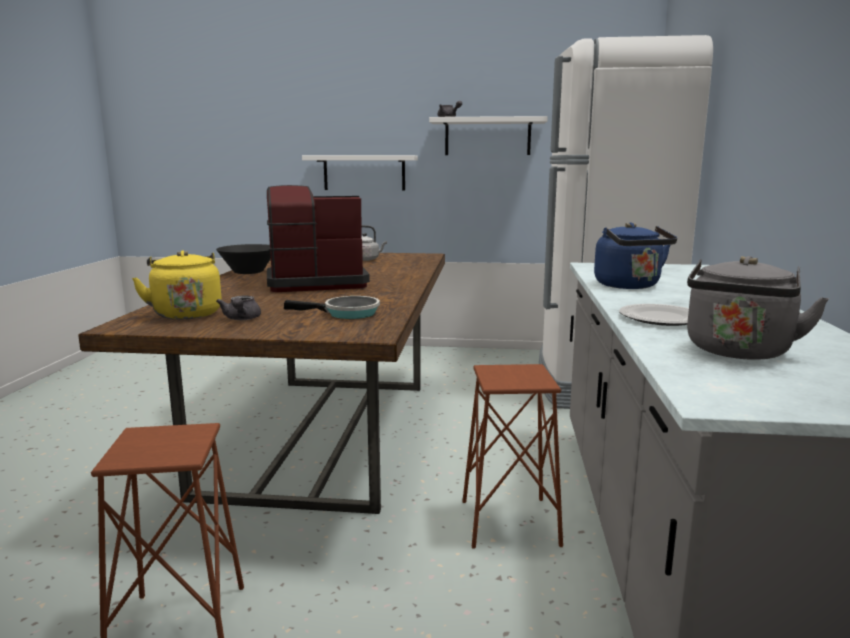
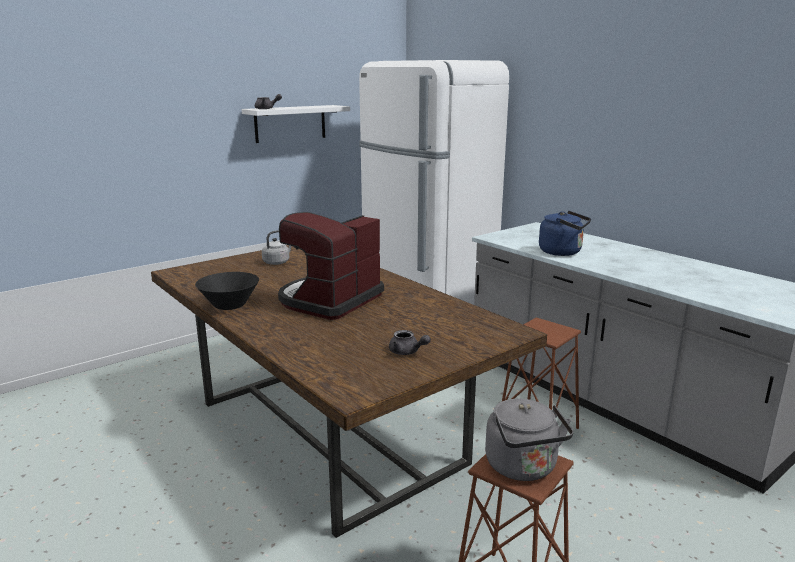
camera: 45 degrees left, 5 degrees up
(186, 313) = (350, 363): yellow kettle -> none
(347, 313) = (450, 321): frying pan -> none
(364, 172) = (178, 167): white shelf -> none
(662, 318) = (643, 274): plate -> none
(738, 352) = (718, 287): grey kettle -> grey kettle (523, 468)

